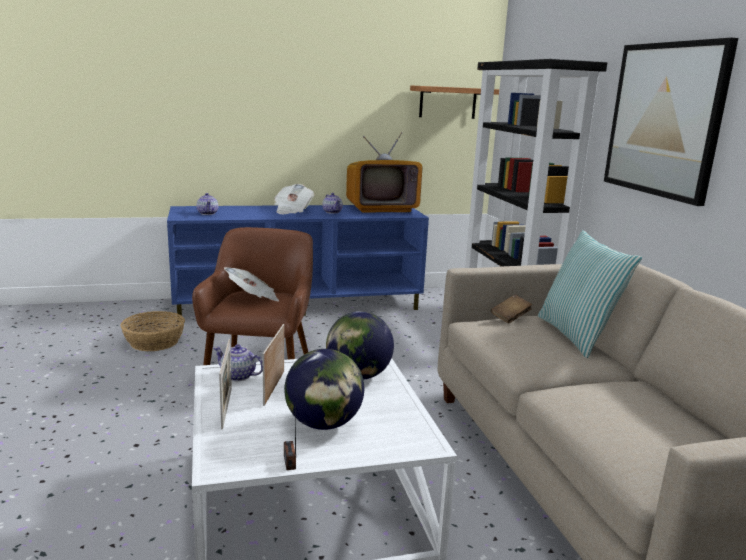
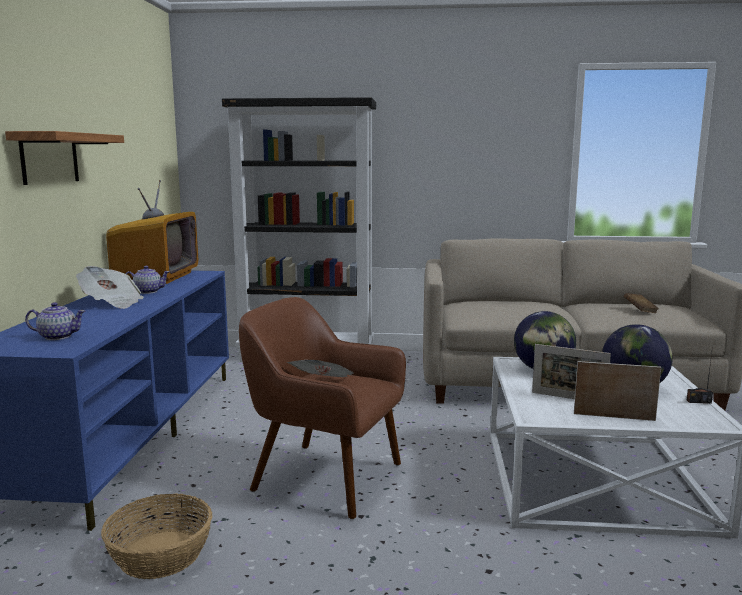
camera: 70 degrees left, 5 degrees down
(238, 376) = (543, 409): teapot -> none
(448, 102) = (154, 144): shelf -> shelf (49, 158)
(510, 317) = (465, 307): brown book -> brown book (640, 310)
(577, 336) = (507, 300): pillow -> none
(664, 120) = (449, 144): picture -> none

